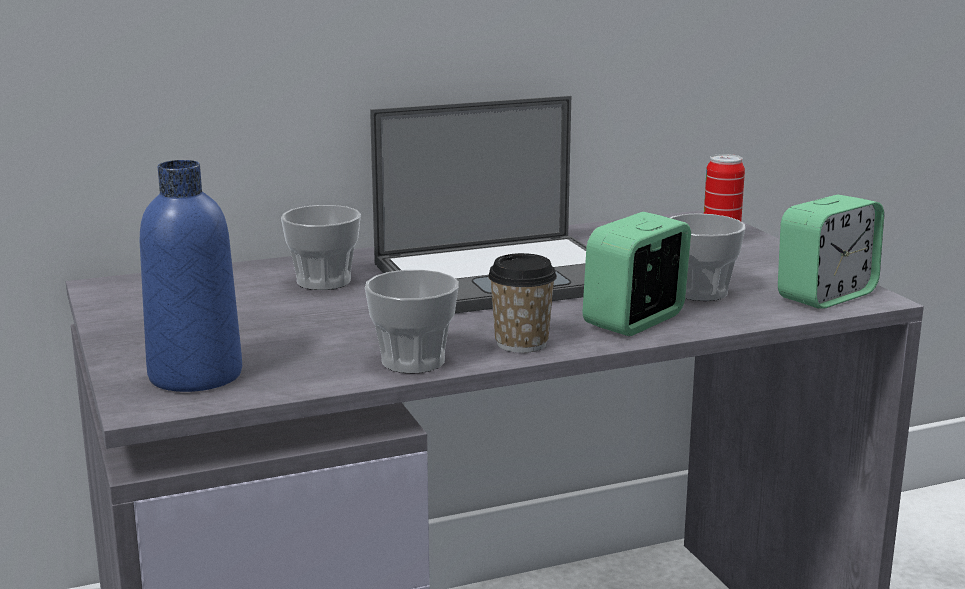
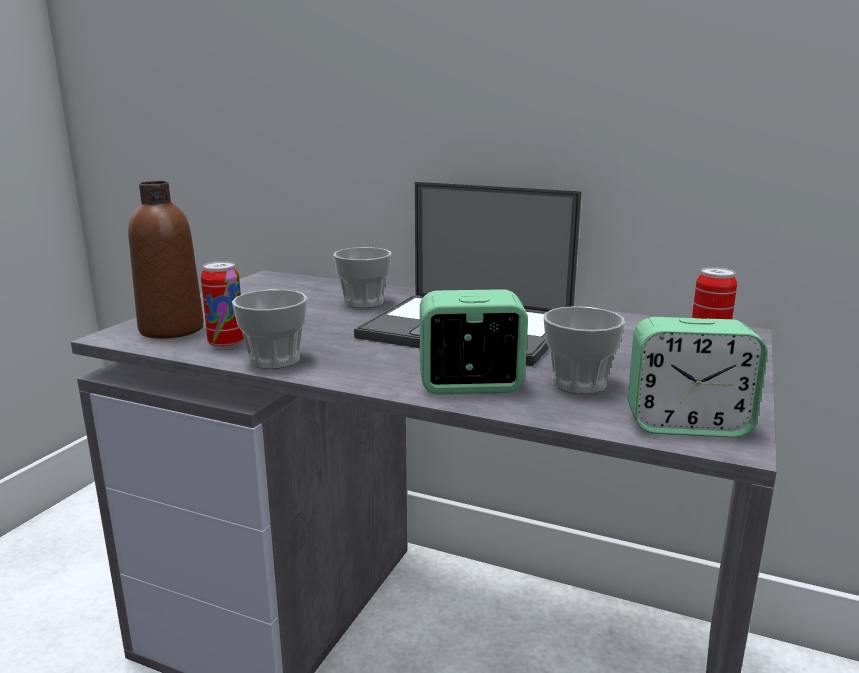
camera: 45 degrees right, 0 degrees up
(195, 375) = (171, 329): blue bottle -> brown bottle
(314, 366) = (226, 344): none -> can
(521, 343) = (358, 372): cup -> none

